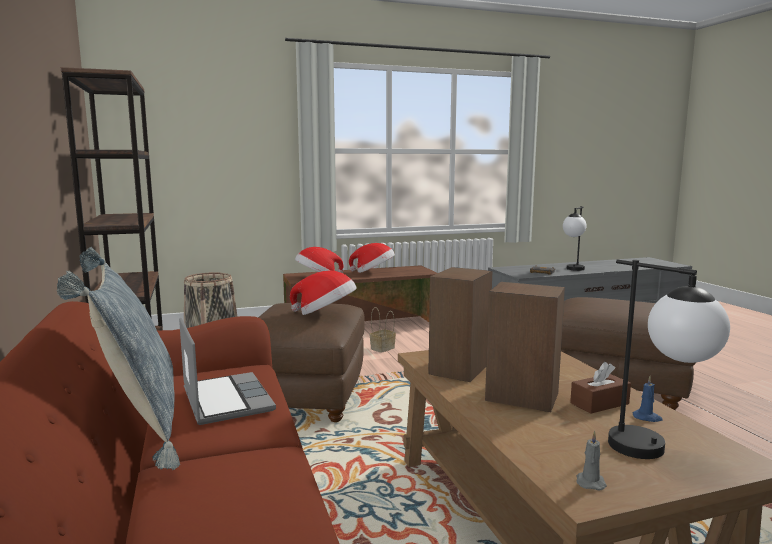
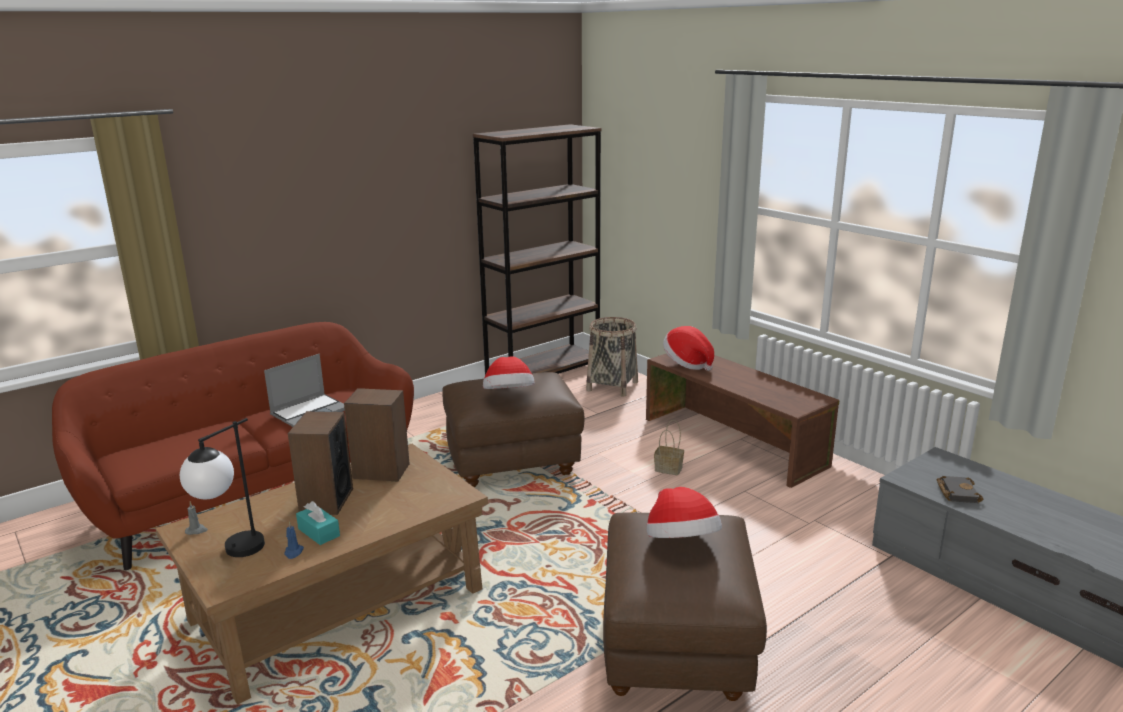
camera: 70 degrees right, 10 degrees up
(134, 442) = (255, 408): pillow -> none
(373, 272) = (751, 382): hat -> hat (681, 543)
(573, 270) = (1030, 520): table lamp -> none
(599, 403) = (319, 532): brown tissue box -> turquoise tissue box

